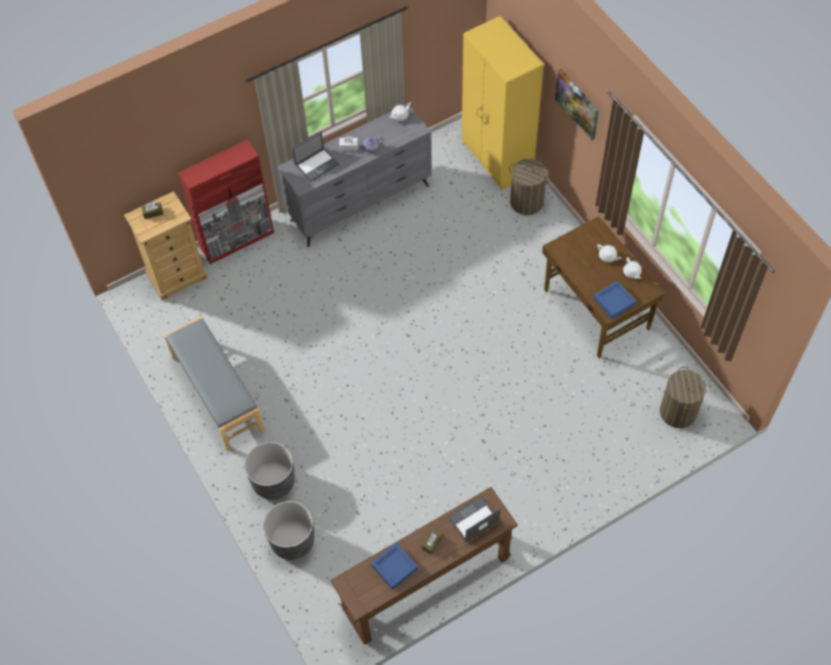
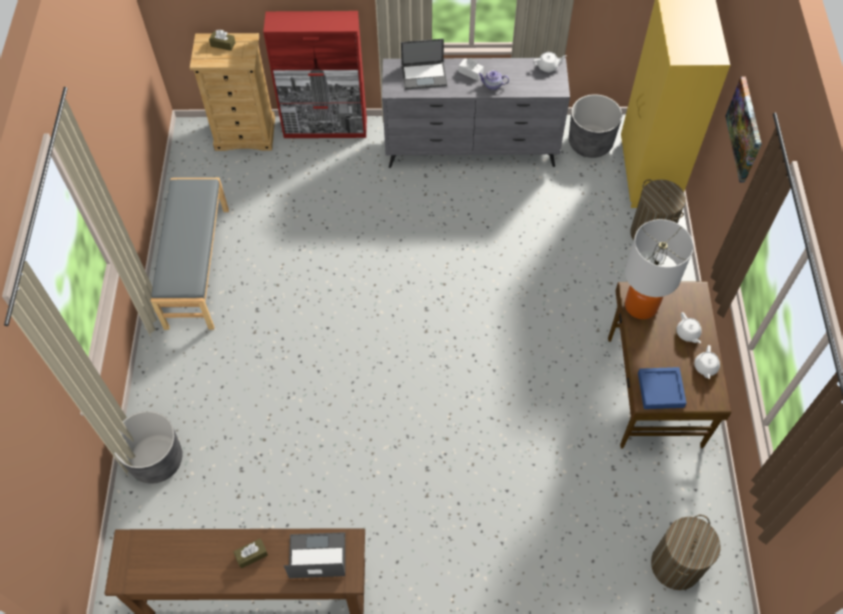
camera: 30 degrees right, 0 degrees up
(273, 481) = (184, 386): grey planter -> grey planter (590, 143)
(394, 567) = (191, 558): blue tray -> none
(568, 253) = (641, 306): none -> table lamp

